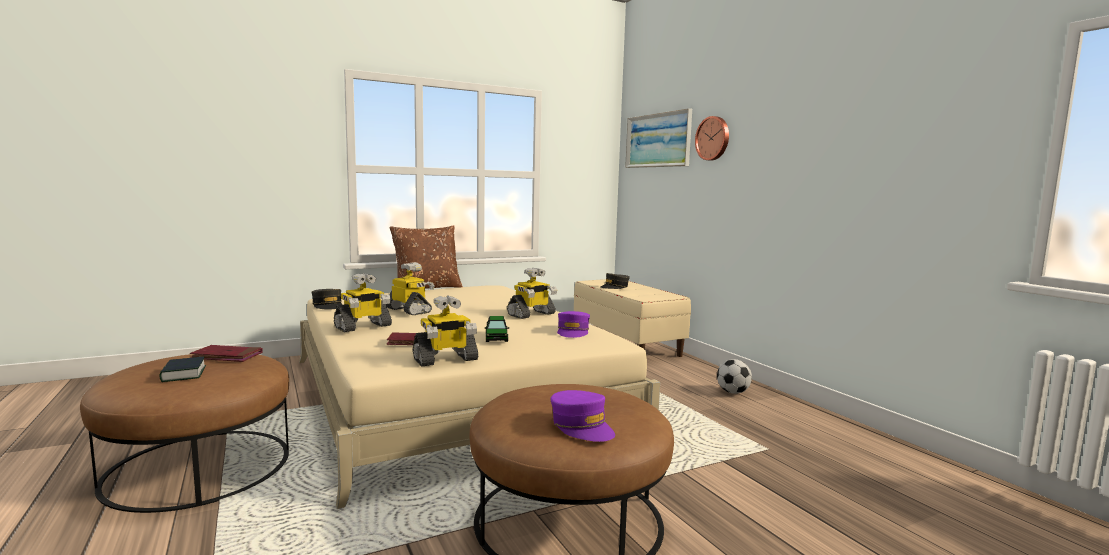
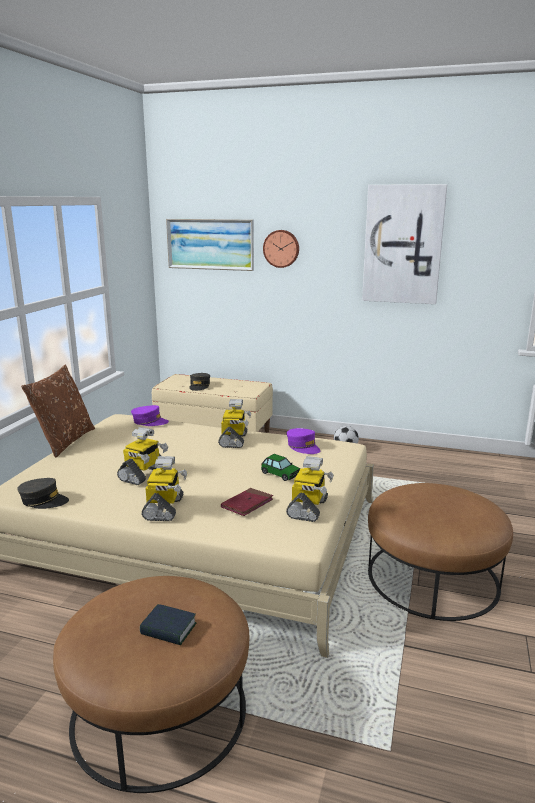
camera: 45 degrees left, 10 degrees up
(227, 356) = (139, 595): red book -> none
(409, 310) = (143, 475): toy robot -> toy robot turned 120 degrees clockwise
(582, 426) = (473, 516): purple cap -> purple cap (149, 422)
(839, 118) = (403, 245): none -> picture

